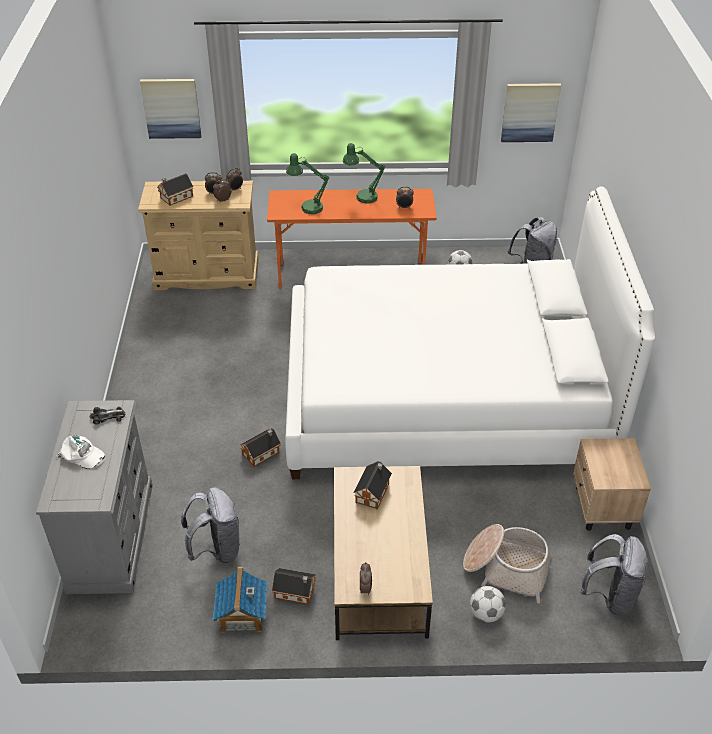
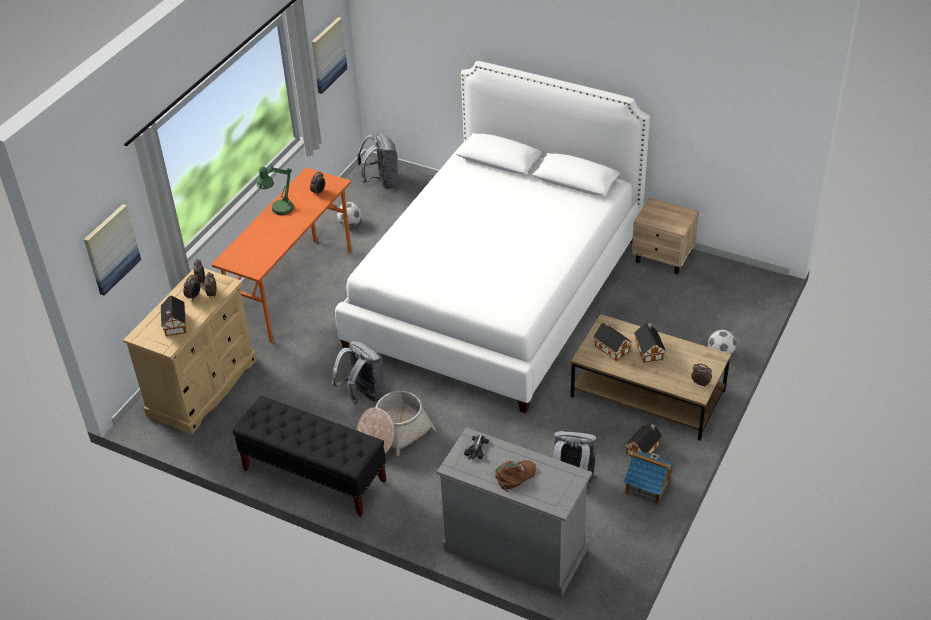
camera: 60 degrees left, 0 degrees up
(82, 455) = (515, 475): white cap -> brown cap
(142, 372) = (314, 475): none -> black bench
(262, 453) = (482, 422): toy house -> toy house (649, 350)
(307, 207) = (264, 249): green table lamp -> none
(506, 568) = (687, 327): basket -> basket (393, 434)
(610, 596) = (739, 288): grey backpack -> grey backpack (363, 395)

